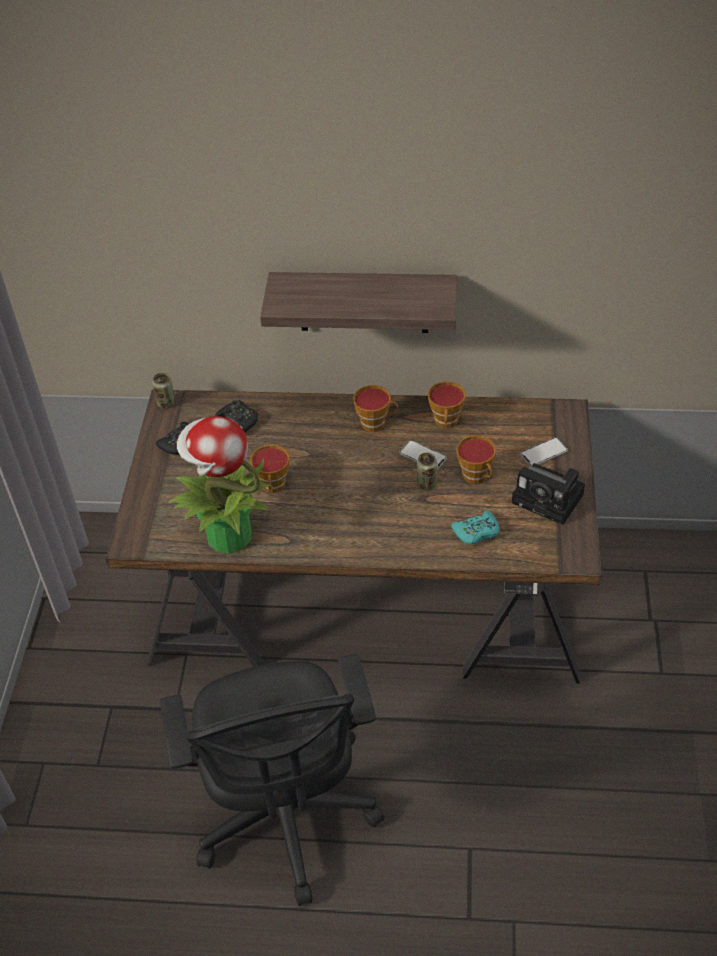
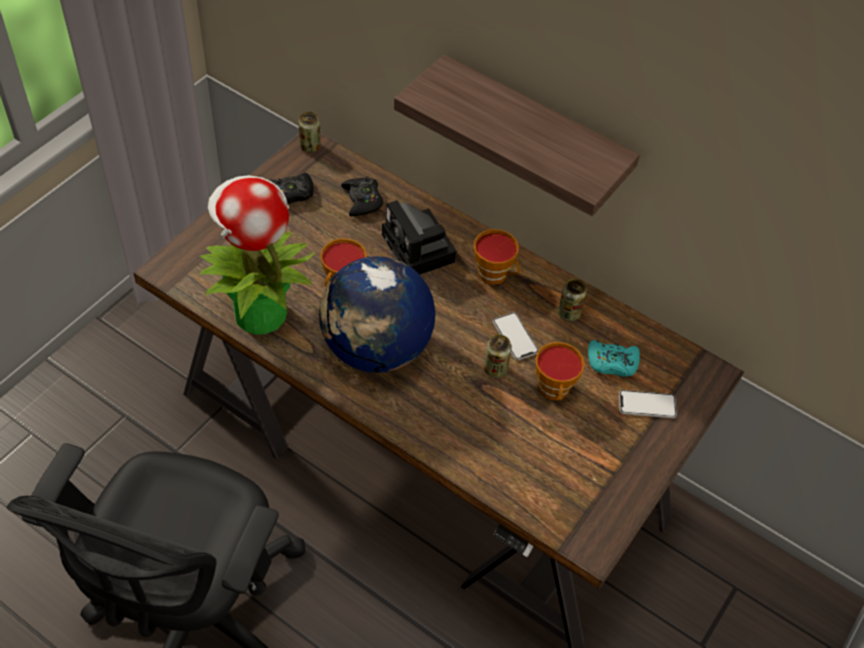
camera: 25 degrees right, 5 degrees up
(333, 514) = (376, 349): none -> globe
(446, 422) = (569, 313): cup -> can
(476, 532) = (505, 452): turquoise game controller -> turquoise game controller (612, 363)
(550, 499) = (613, 461): camera -> camera (420, 250)

